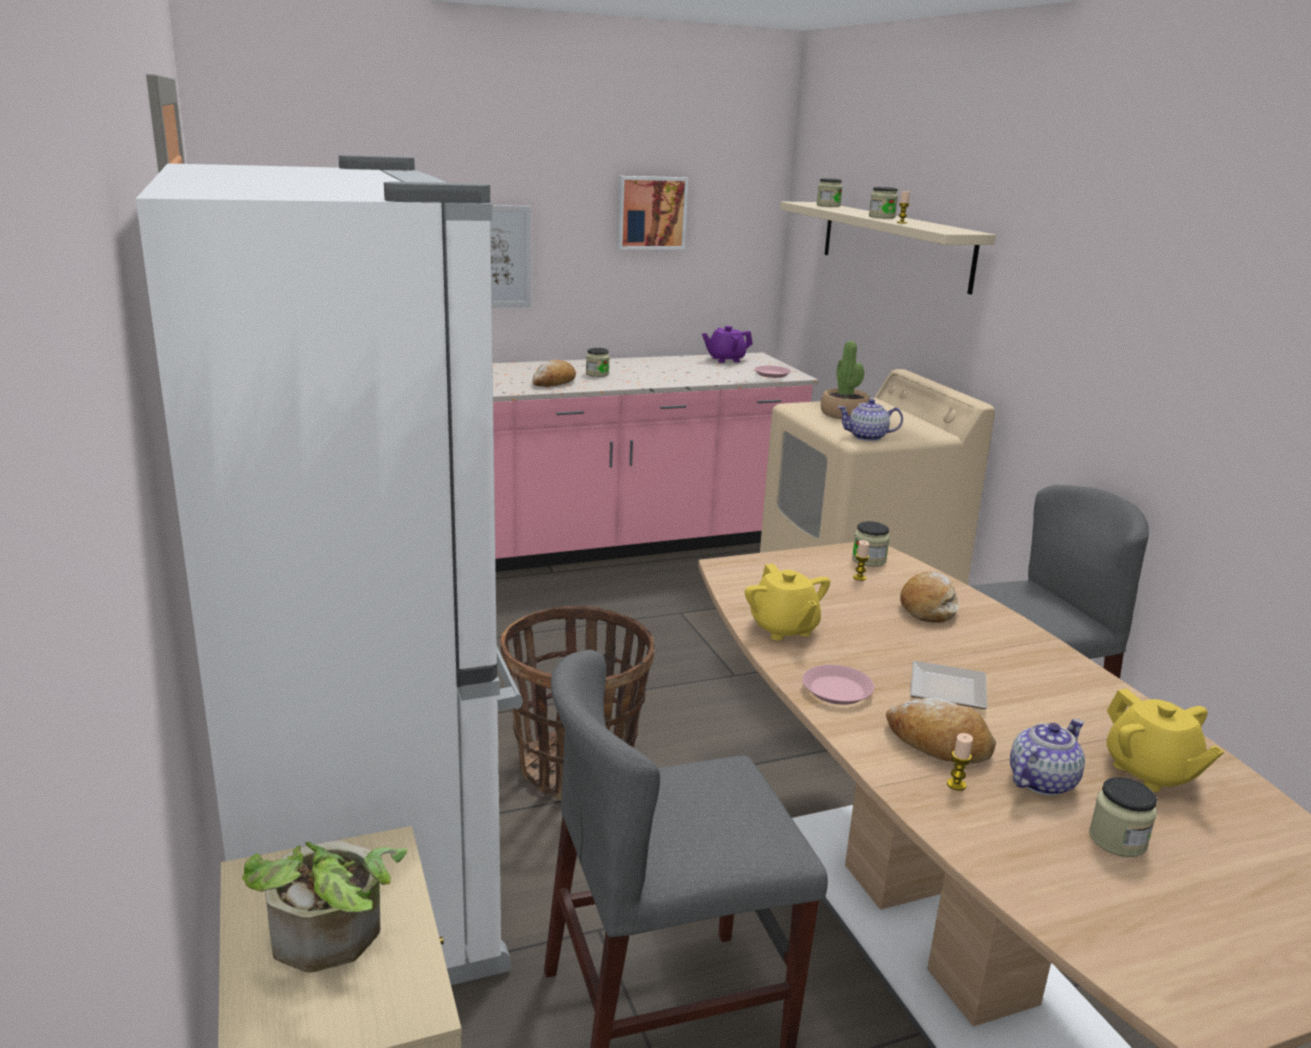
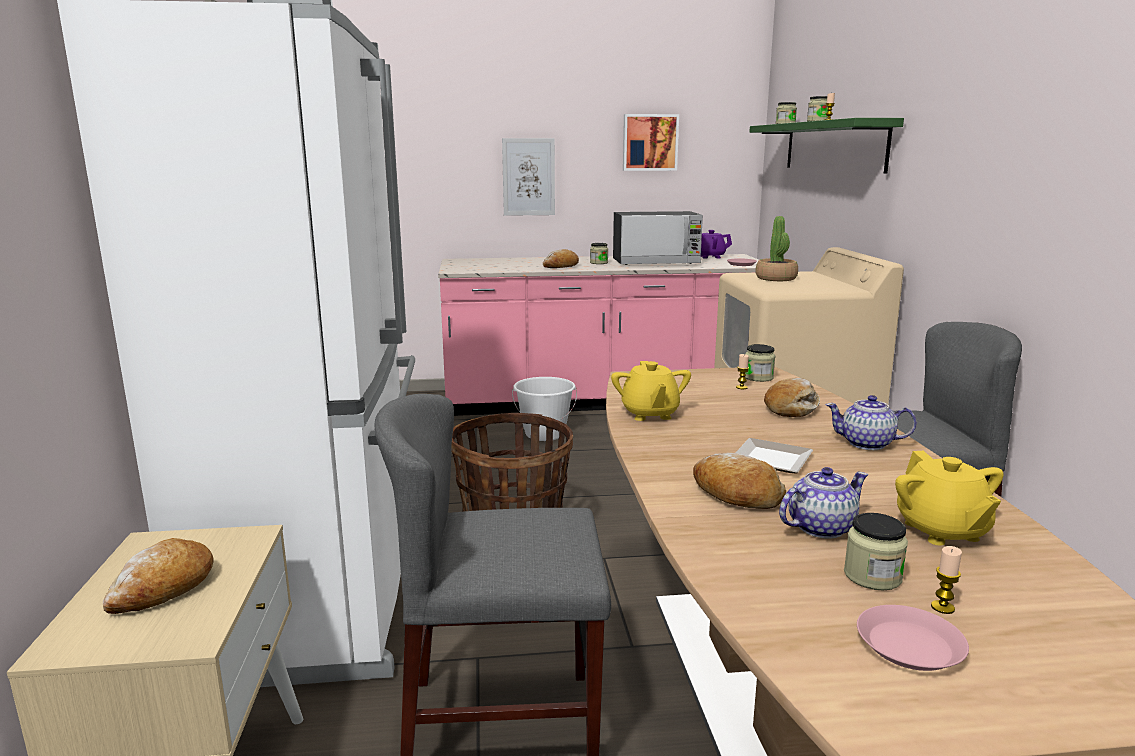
camera: 15 degrees right, 5 degrees down
(330, 942) = (164, 588): potted plant -> bread
(547, 602) = (544, 434): none -> white bucket
(668, 371) = (656, 262): none -> microwave
(837, 691) = (667, 454): pink plate -> pink plate (909, 646)
(867, 437) = (785, 290): teapot -> teapot (867, 444)
(894, 244) = (833, 146): beige shelf -> green shelf
(956, 784) = (733, 522): candle -> candle (942, 607)

